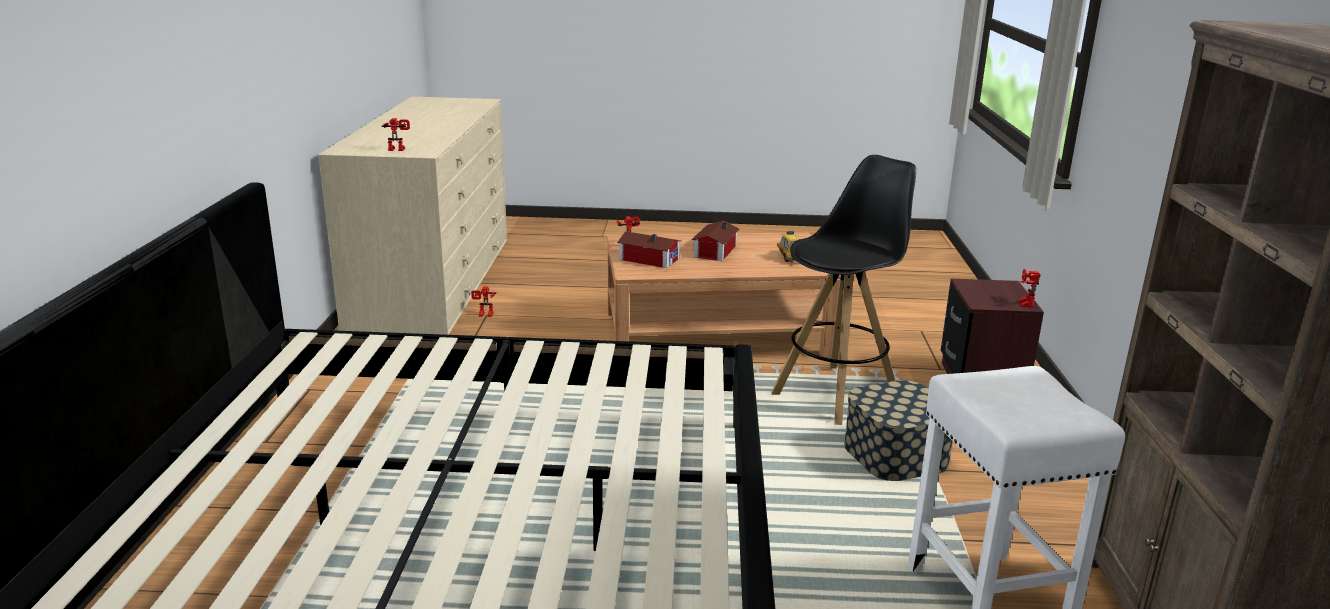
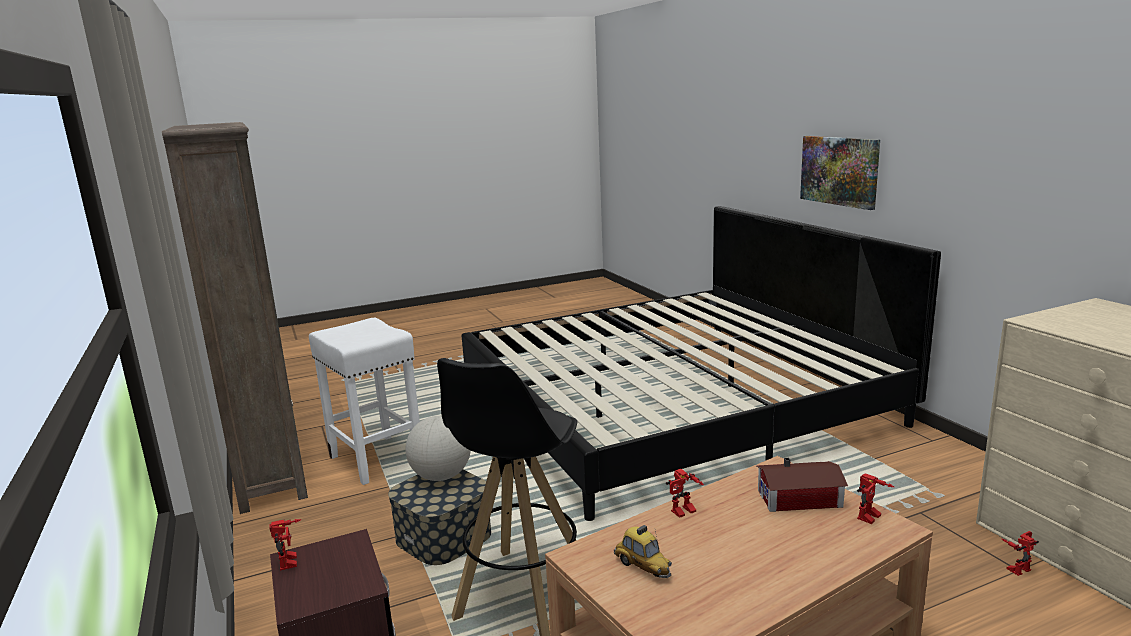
camera: 155 degrees right, 5 degrees down
(105, 143) = (839, 171): none -> picture
(398, 149) = (1076, 318): toy robot -> toy robot (684, 513)
(713, 251) = (752, 544): toy house -> none
(896, 414) = (441, 476): none -> globe

